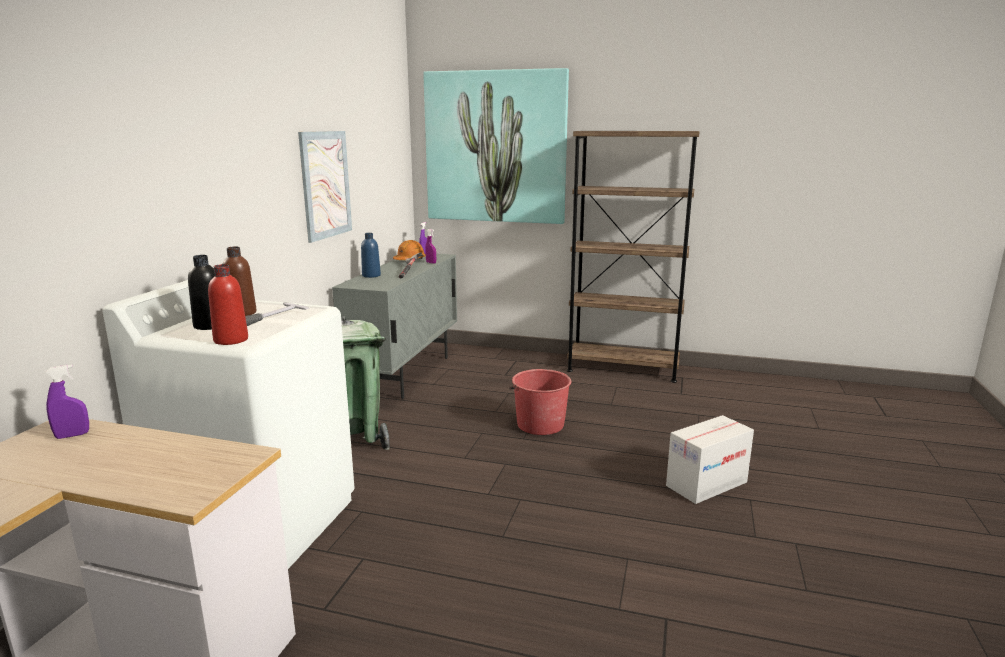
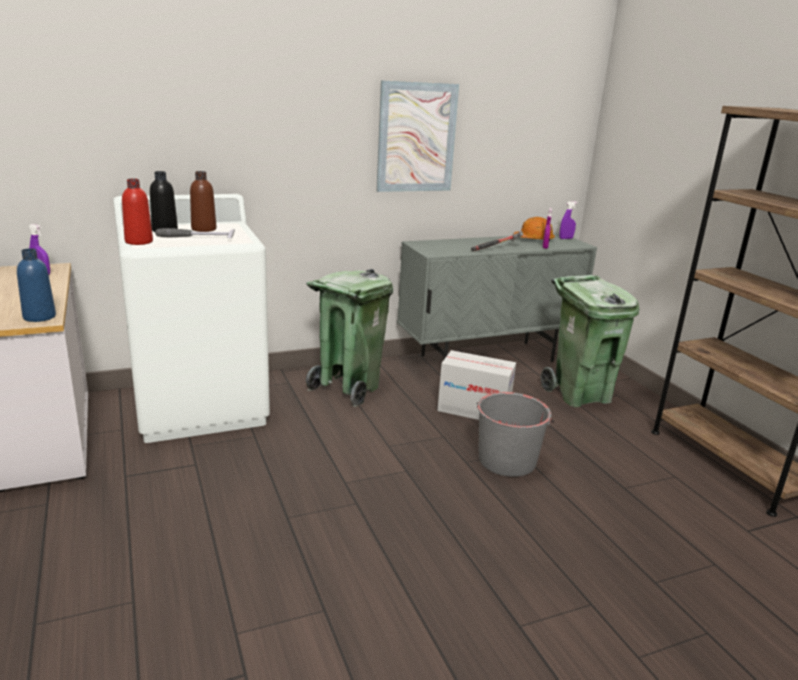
camera: 50 degrees right, 5 degrees up
(371, 275) = (458, 242): blue bottle -> blue bottle (39, 317)
(496, 147) = (675, 122): picture -> none
(499, 370) = (579, 395): none -> green trash can
(540, 424) = (507, 460): red bucket -> grey bucket
(706, 484) = (545, 625): cardboard box -> cardboard box (474, 410)

